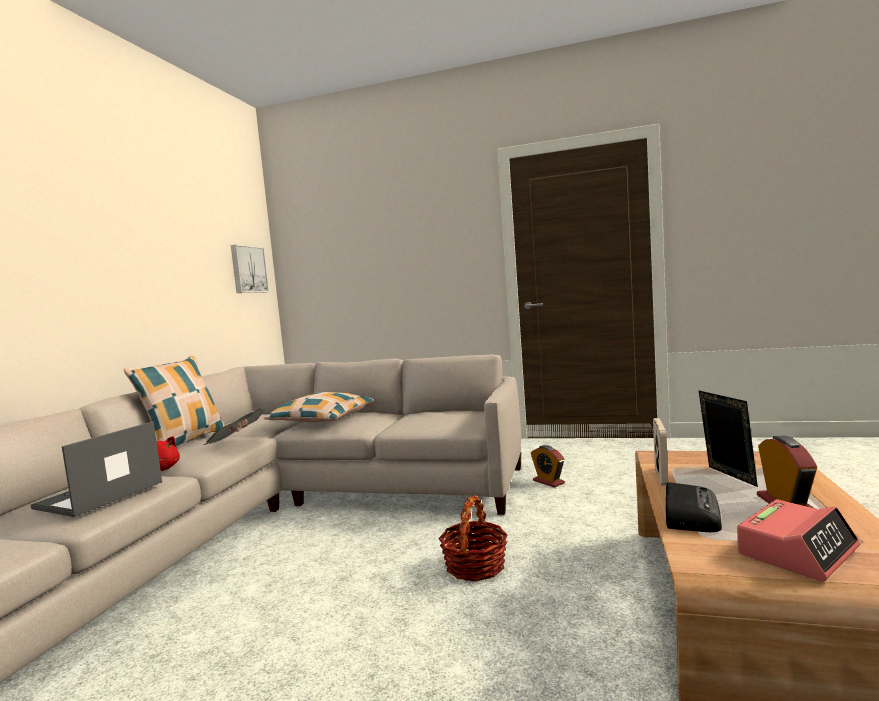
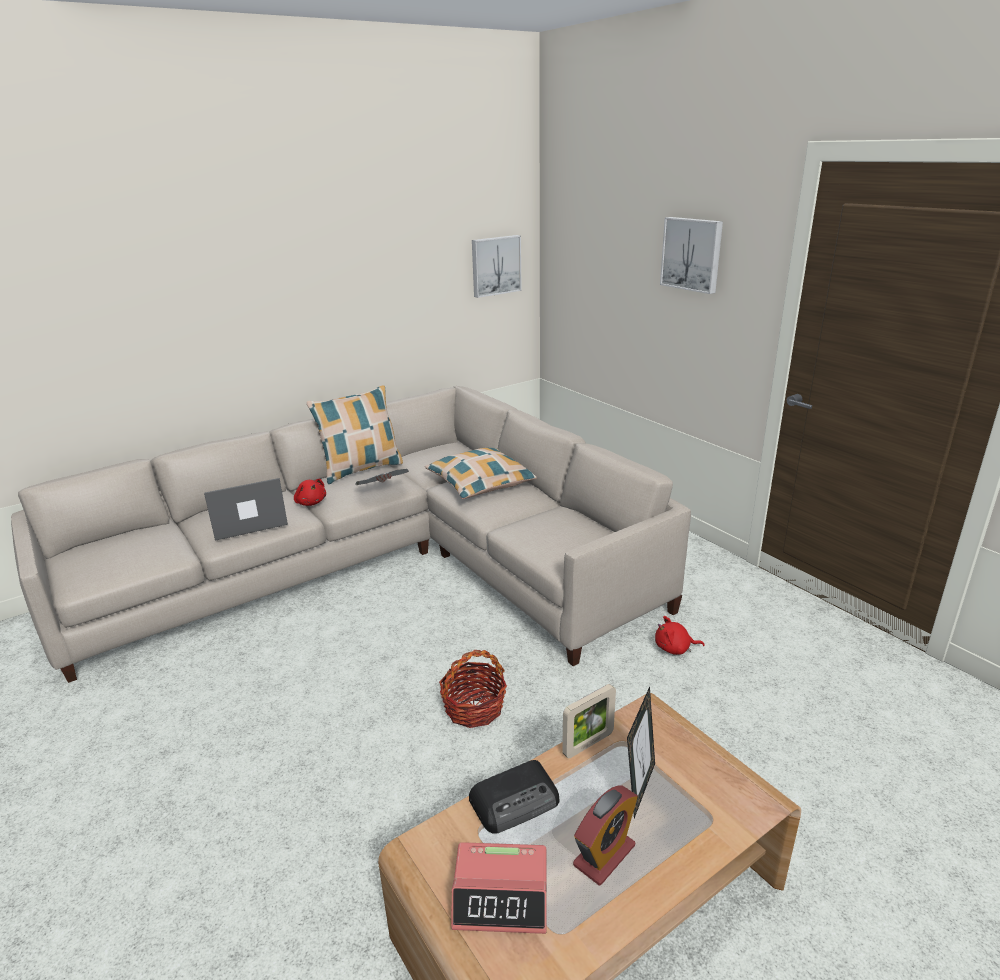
camera: 40 degrees right, 20 degrees up
(425, 232) = (692, 254): none -> picture
(548, 482) = (675, 648): alarm clock -> red plush toy

